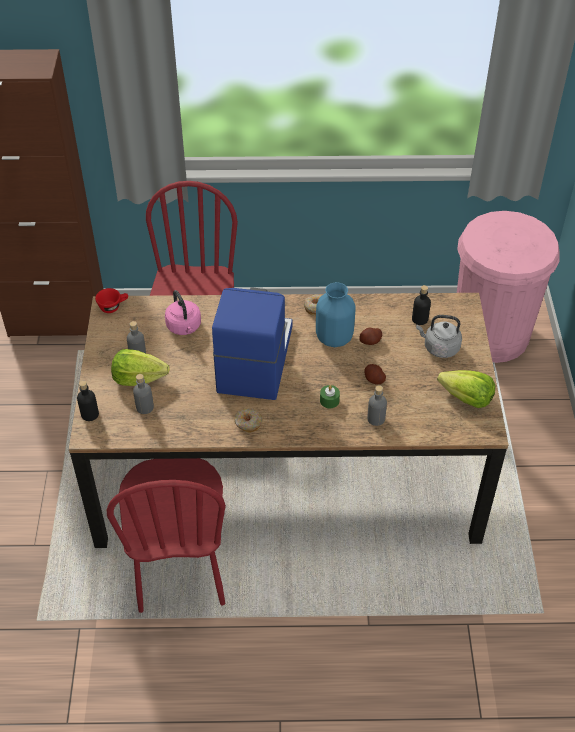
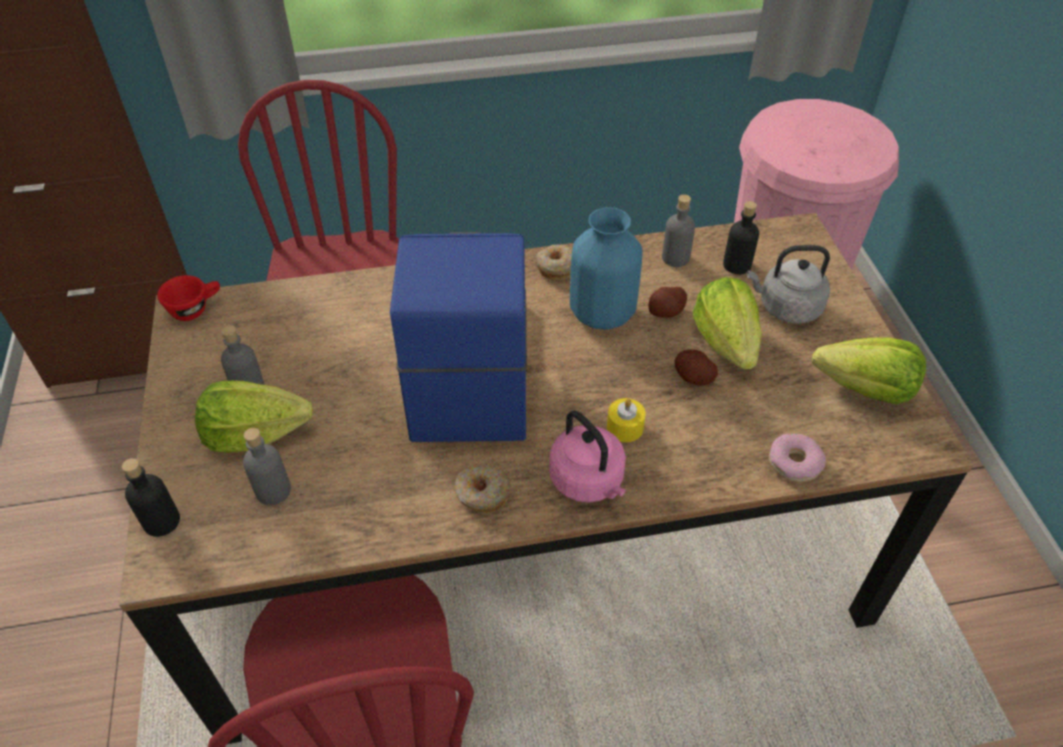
camera: 10 degrees left, 0 degrees up
(184, 327) = (331, 329): pink kettle -> pink kettle (589, 482)
(329, 400) = (625, 427): green candle -> yellow candle
(376, 419) = (720, 450): grey bottle -> grey bottle (675, 258)
(398, 363) = (726, 342): none -> lettuce
(413, 430) = (794, 463): none -> donut

